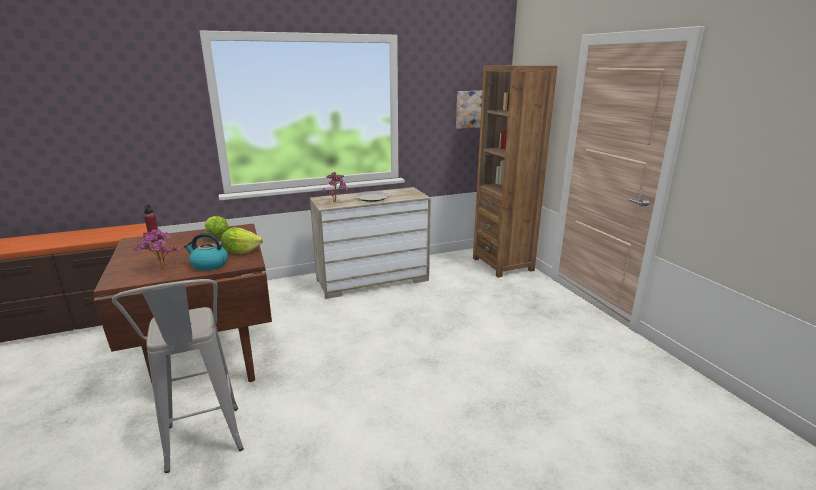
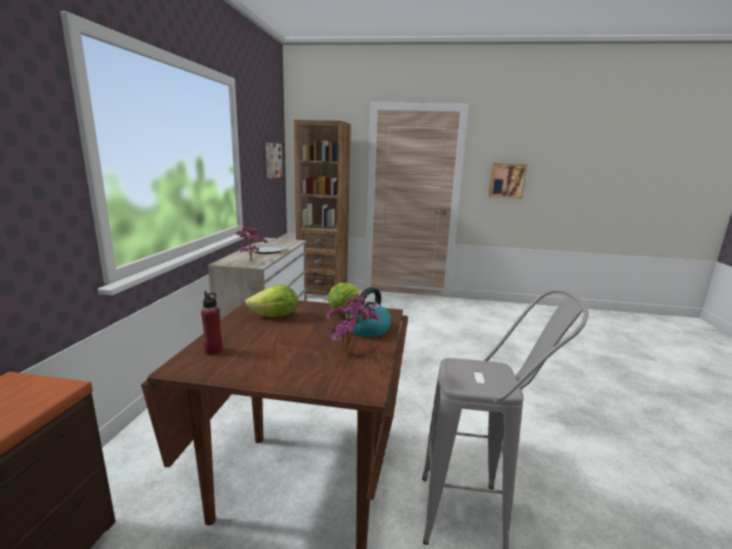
camera: 60 degrees left, 5 degrees down
(749, 168) = (507, 180): none -> picture

